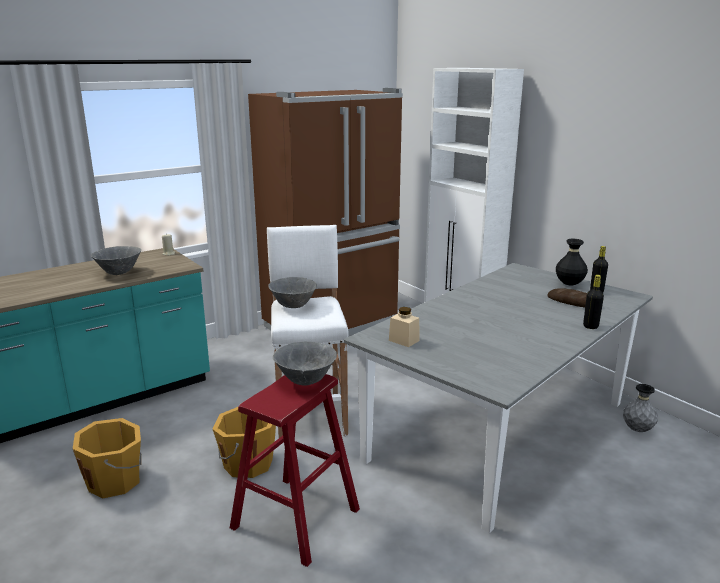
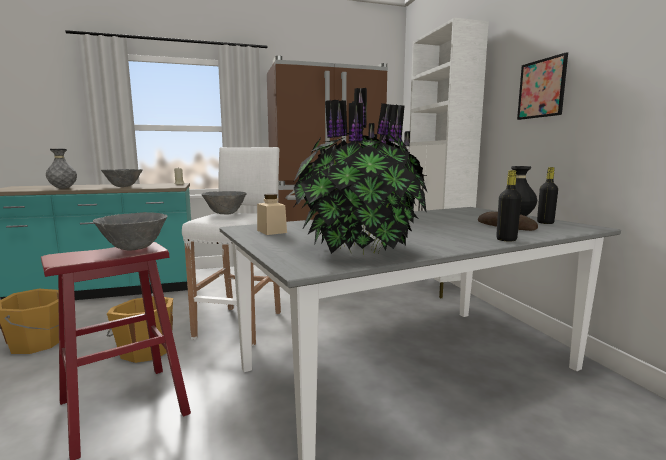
camera: 20 degrees right, 10 degrees down
(505, 359) = (356, 249): none -> potted plant
(581, 156) = (541, 88): none -> picture
(637, 430) = (595, 401): grey vase -> grey vase (63, 188)

